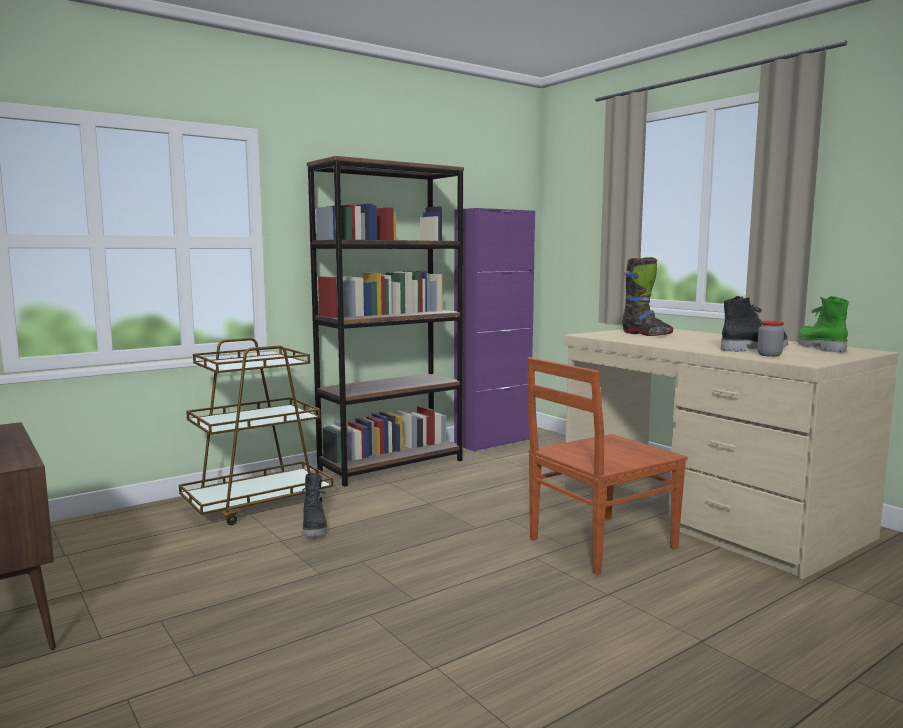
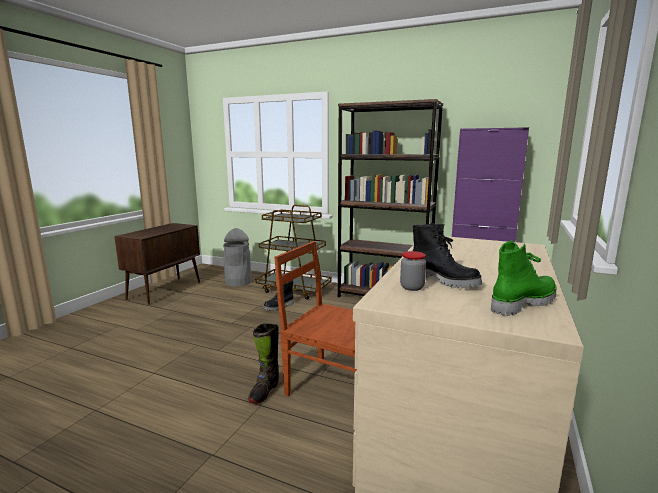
camera: 60 degrees right, 5 degrees up
(121, 537) = (238, 282): none -> grey trash can
(646, 334) = (475, 248): black boot -> black boot (264, 391)

